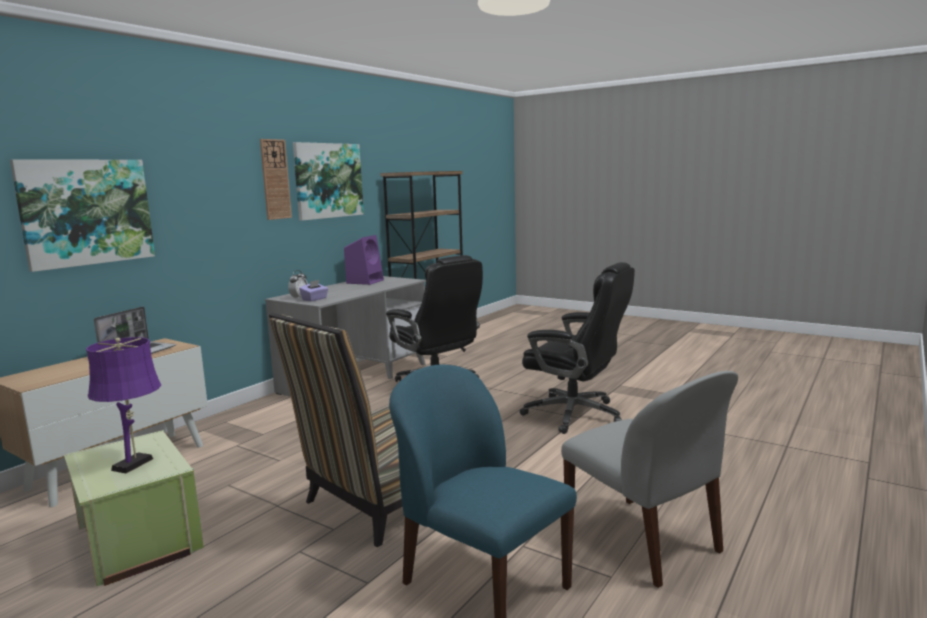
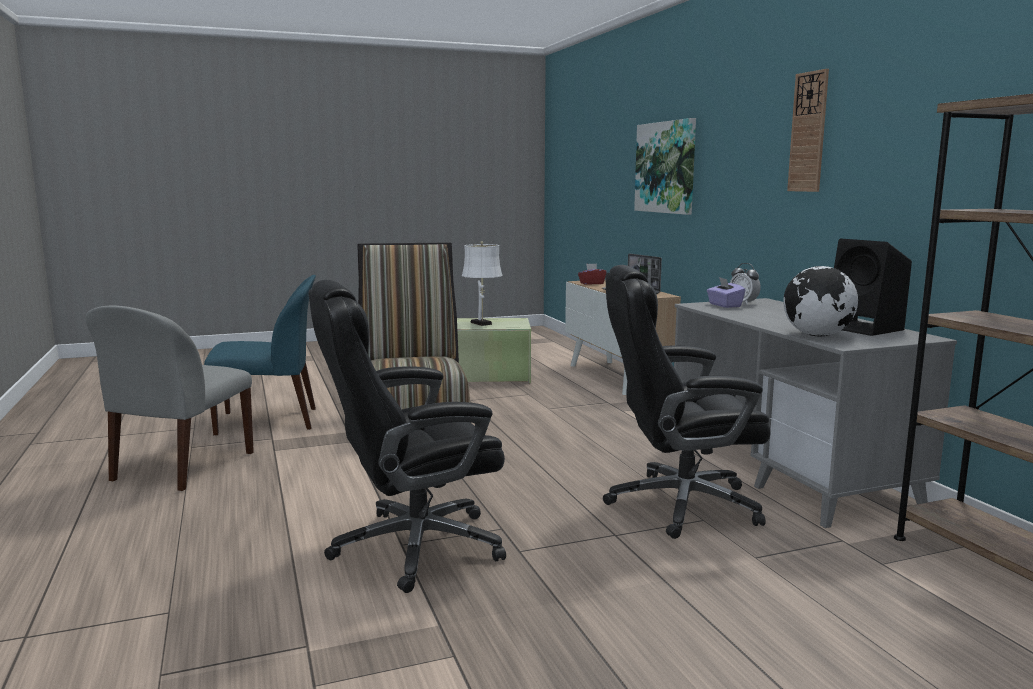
camera: 125 degrees right, 0 degrees up
(54, 377) = (591, 283): none -> red tissue box
(136, 463) = (482, 324): purple table lamp -> white table lamp
(328, 180) = (891, 131): picture -> none
(365, 281) = (866, 329): purple speaker -> black speaker
(397, 283) = (817, 336): none -> globe
(644, 542) = (181, 468): grey chair -> grey chair turned 75 degrees counterclockwise

